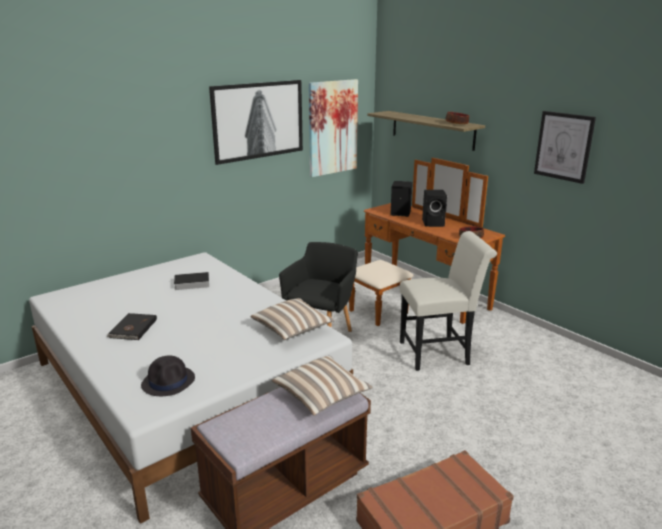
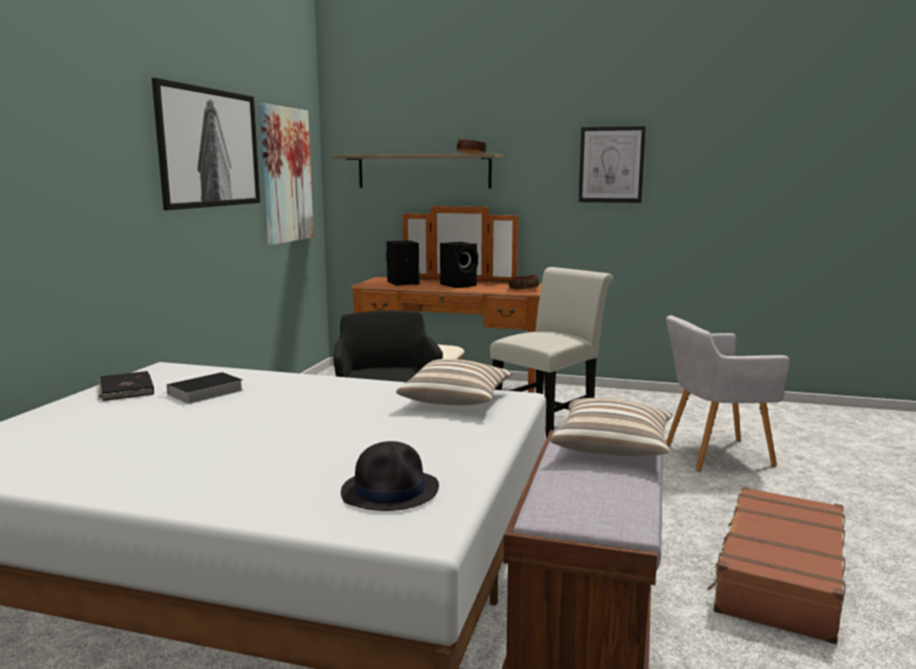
camera: 35 degrees left, 10 degrees down
(132, 328) = (198, 456): black book -> black book (125, 389)
(534, 414) = (713, 454): none -> grey armchair

